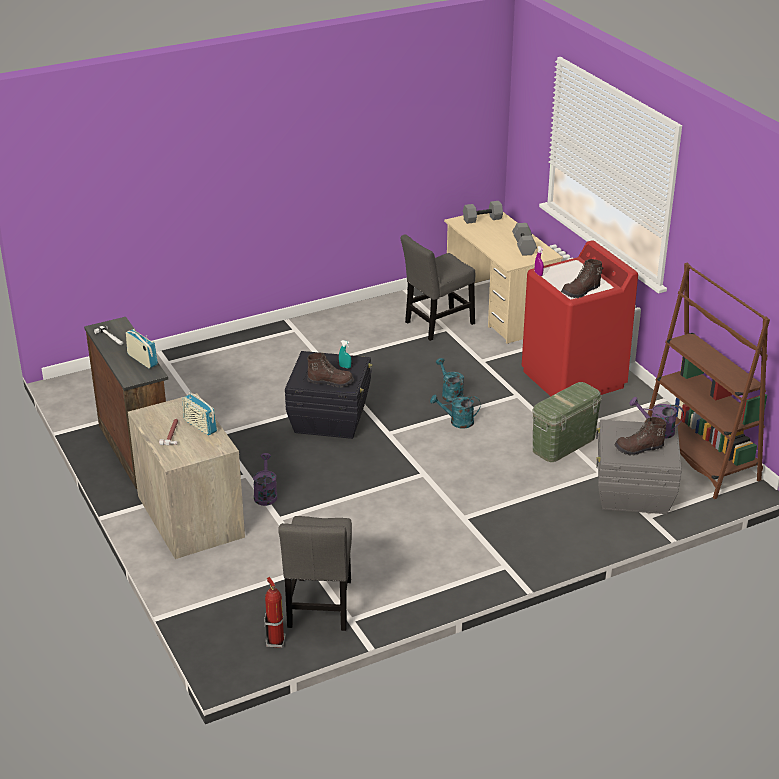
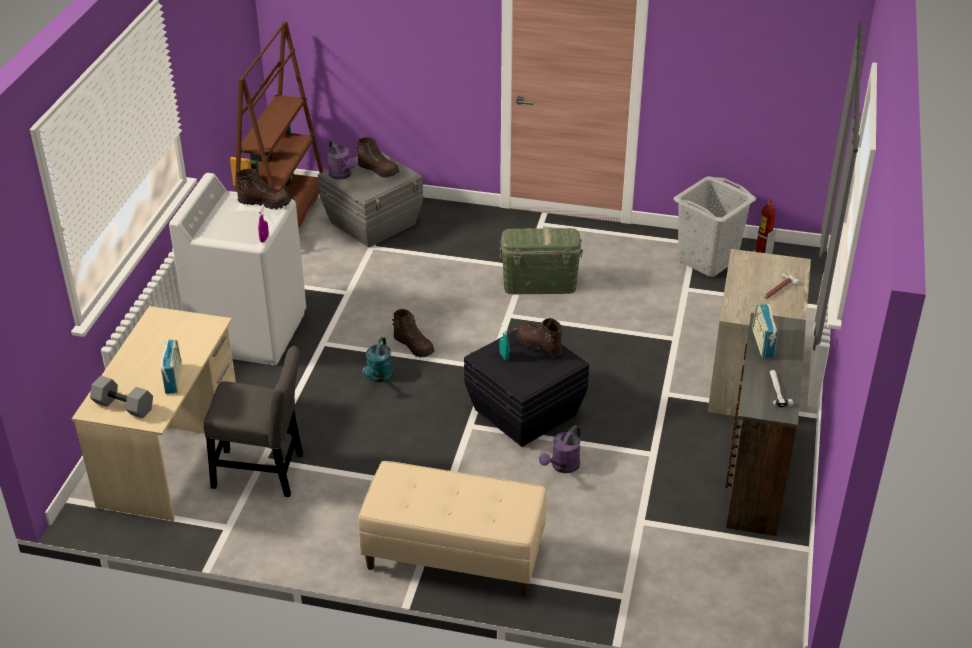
camera: 140 degrees left, 5 degrees up
(200, 426) = (745, 285): radio -> radio (173, 379)
(265, 494) = (666, 366): purple watering can -> purple watering can (562, 467)
(281, 338) = (453, 557): none -> beige bench
(320, 607) = (708, 260): grey chair -> grey laundry basket
(457, 422) = (414, 346): turquoise watering can -> brown boot
(524, 246) = (158, 339): grey dumbbell -> none
(563, 444) = (360, 281): green storage box -> green storage box (539, 284)
(573, 379) = (249, 332): red washing machine -> white washing machine

